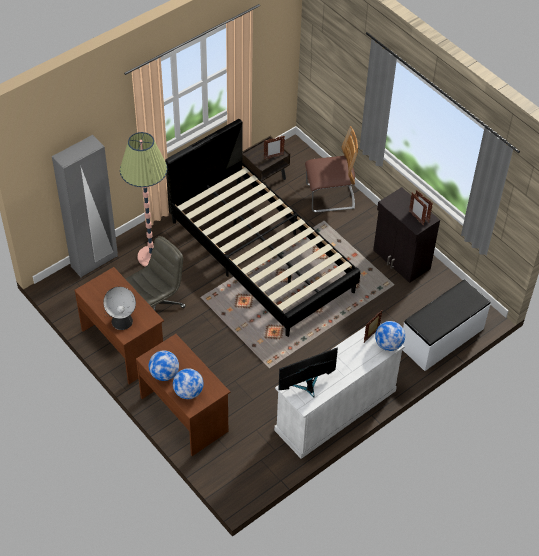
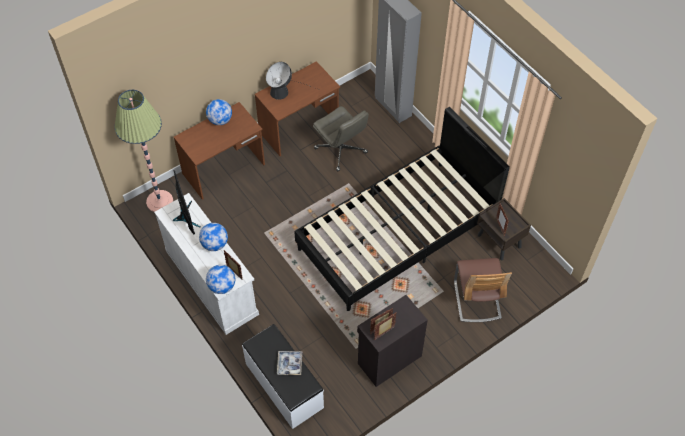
camera: 95 degrees right, 5 degrees up
(151, 256) = (397, 147): floor lamp -> floor lamp (159, 201)
(188, 392) = (199, 136): globe -> globe (215, 244)
(445, 304) = (289, 364): none -> tray

